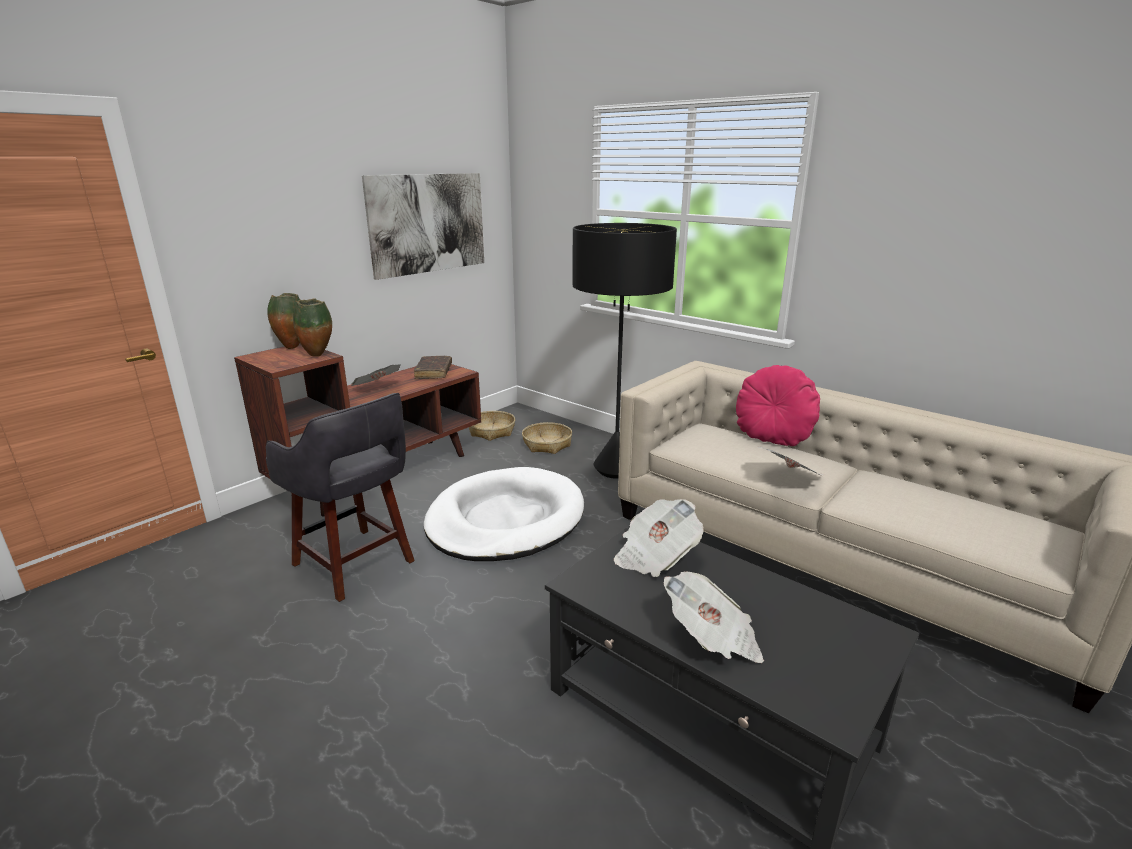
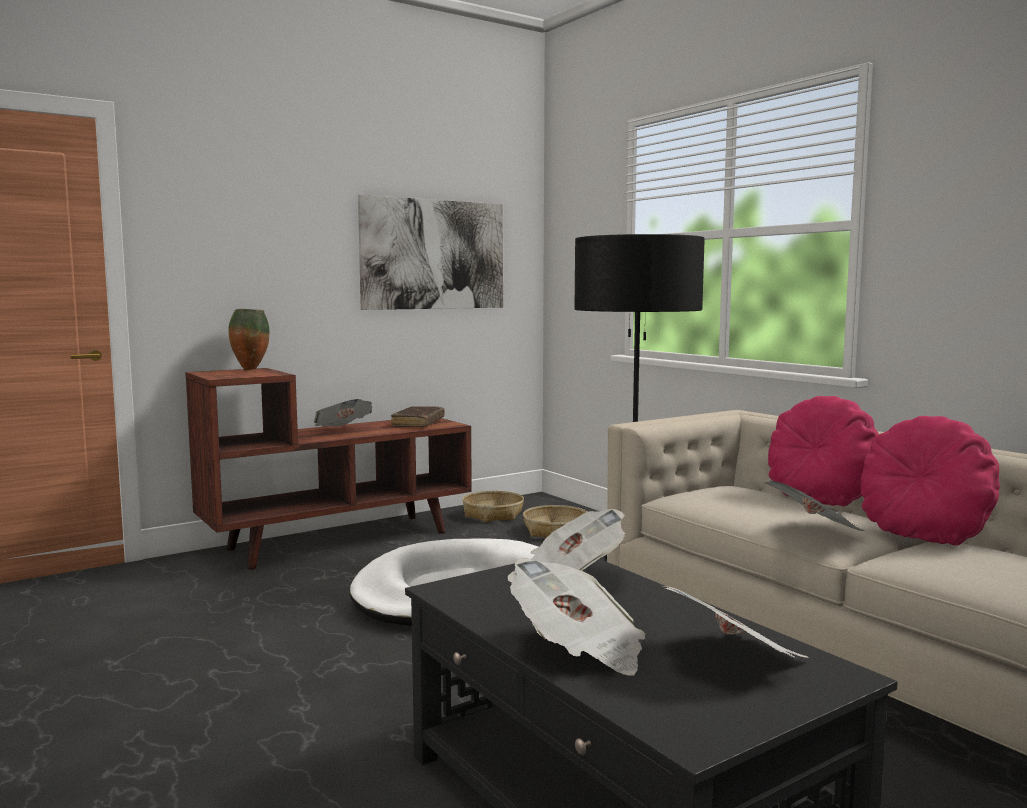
camera: 15 degrees right, 15 degrees down
(318, 355) = (270, 373): vase -> none
(356, 566) = (256, 614): grey stool -> none
(814, 630) = (734, 660): none -> newspaper
(855, 472) = (923, 537): none -> pink pillow

